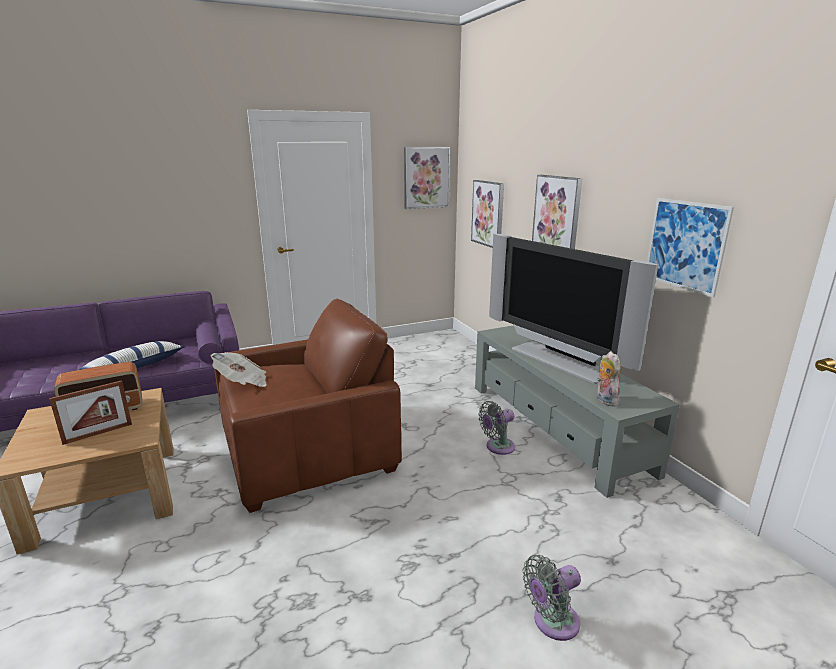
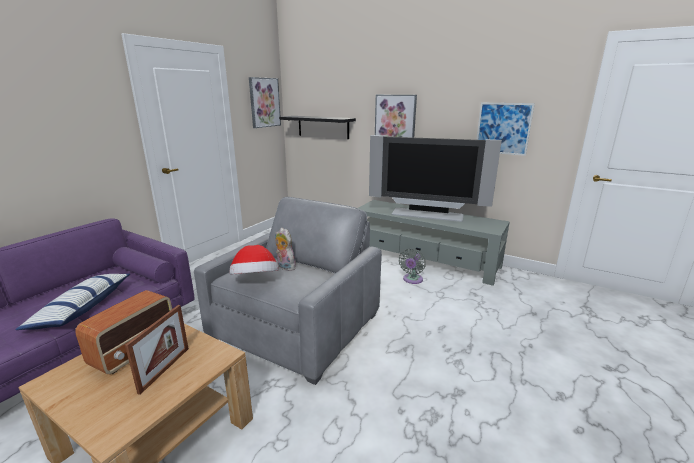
camera: 35 degrees left, 0 degrees up
(242, 382) = (255, 281): newspaper -> hat
(307, 450) = (297, 326): brown armchair -> grey armchair
(488, 213) = (323, 127): picture -> black shelf
(552, 622) = (551, 353): grey fan -> none
(604, 400) = (479, 228): plush toy -> plush toy (285, 267)

